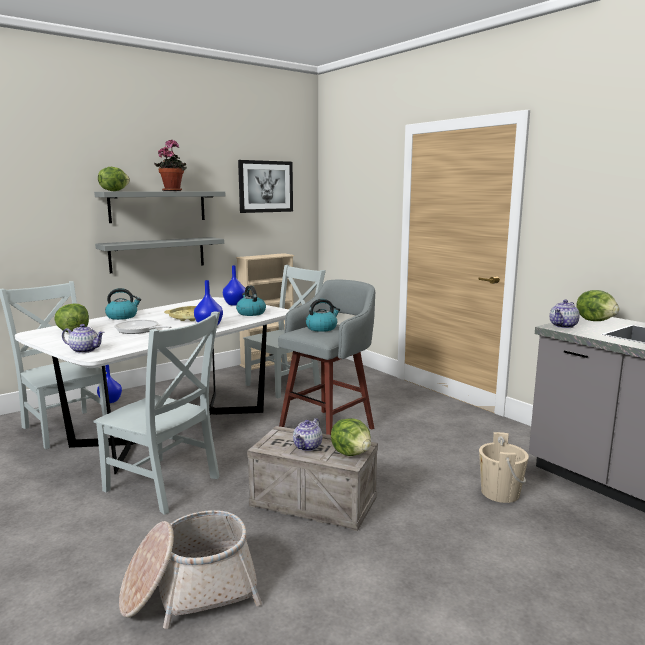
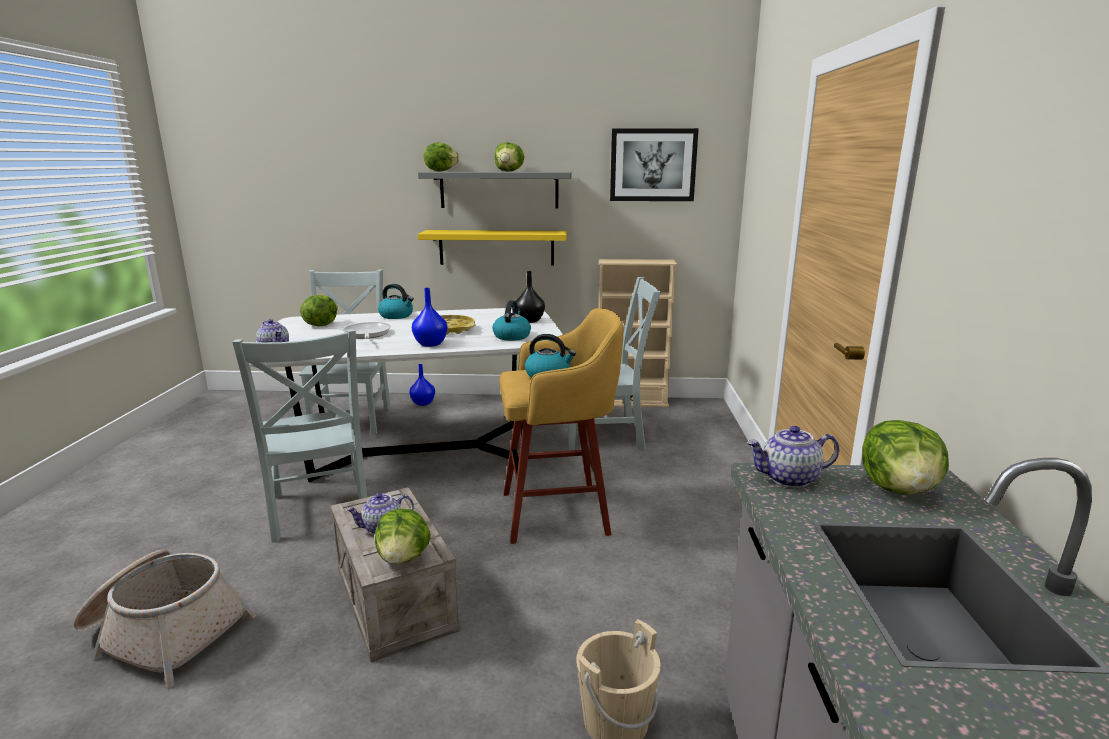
camera: 40 degrees right, 5 degrees up
(157, 254) = (496, 247): grey shelf -> yellow shelf
(173, 191) = (509, 171): potted plant -> lettuce
(235, 304) = (529, 321): blue vase -> black vase
(329, 428) = (559, 513): grey stool -> yellow stool

